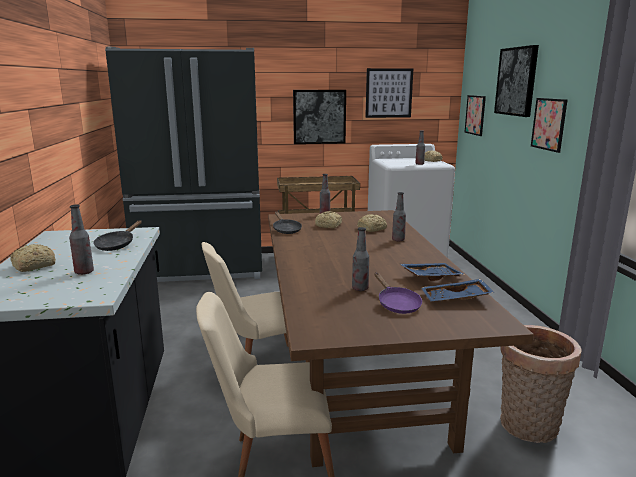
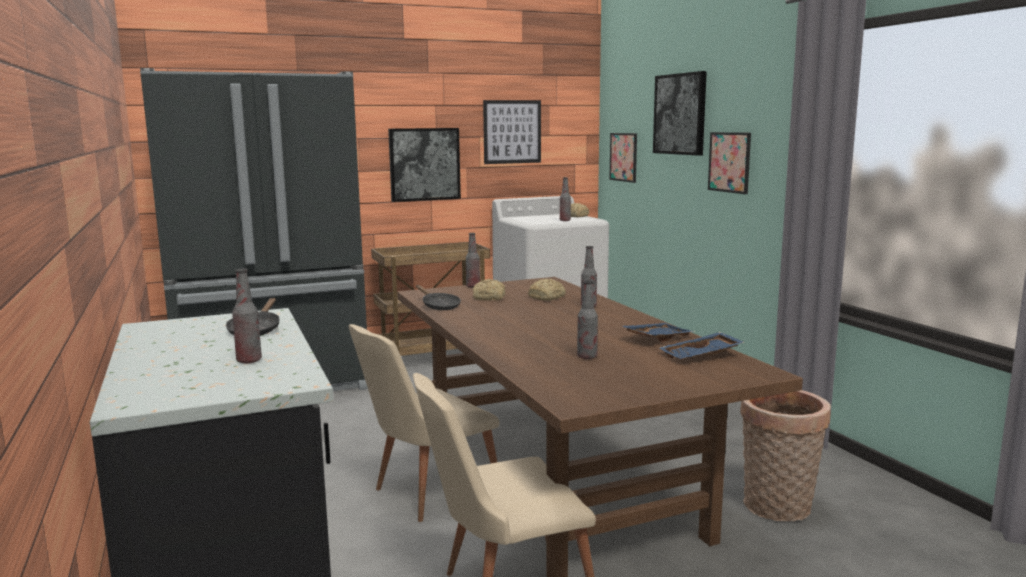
camera: 15 degrees left, 5 degrees down
(32, 266) = (164, 361): bread -> none
(396, 304) = (641, 367): purple frying pan -> none

